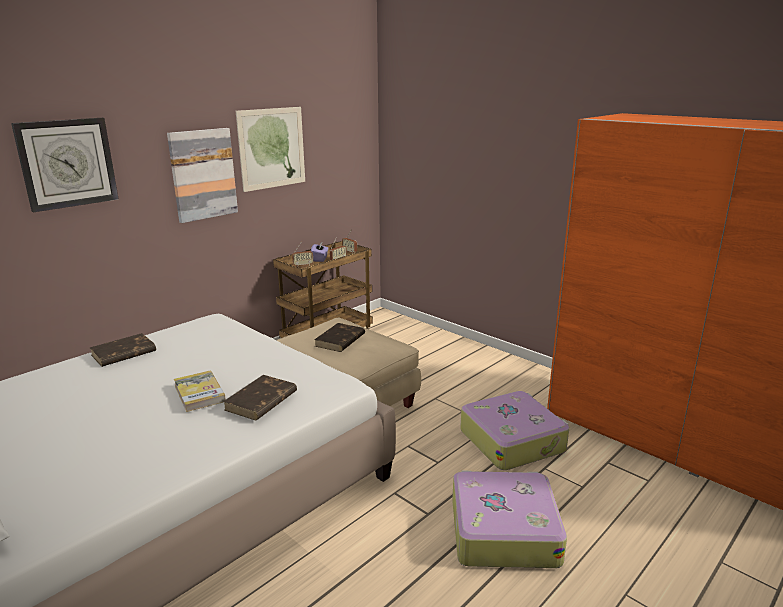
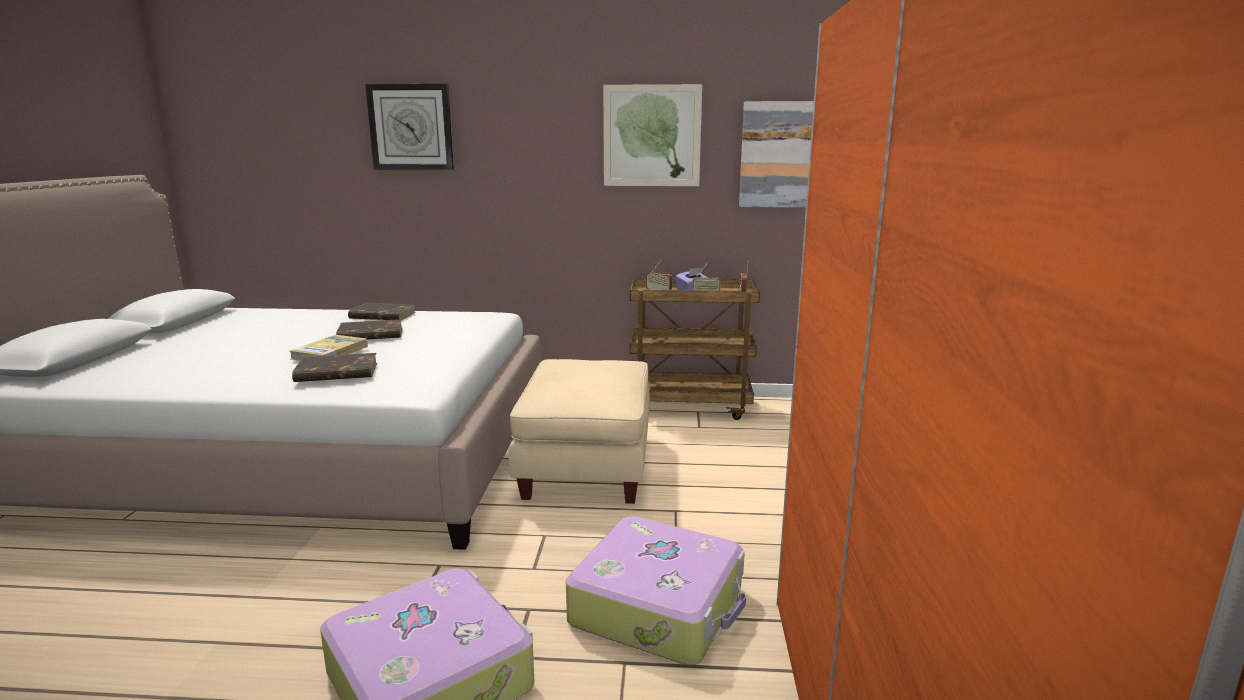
camera: 50 degrees right, 5 degrees down
(203, 174) = (553, 157): picture -> picture (779, 155)
(340, 340) = (576, 375): brown book -> brown book (370, 335)

